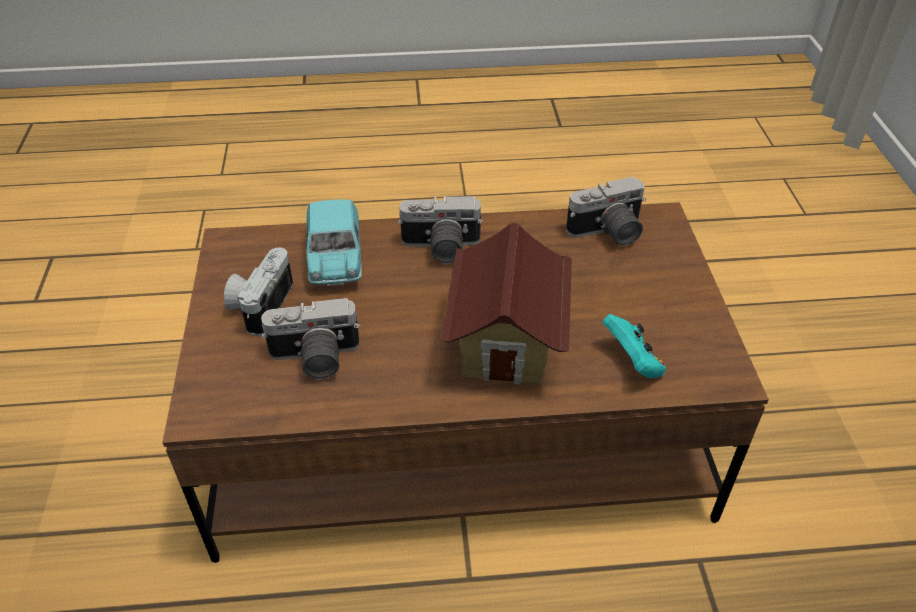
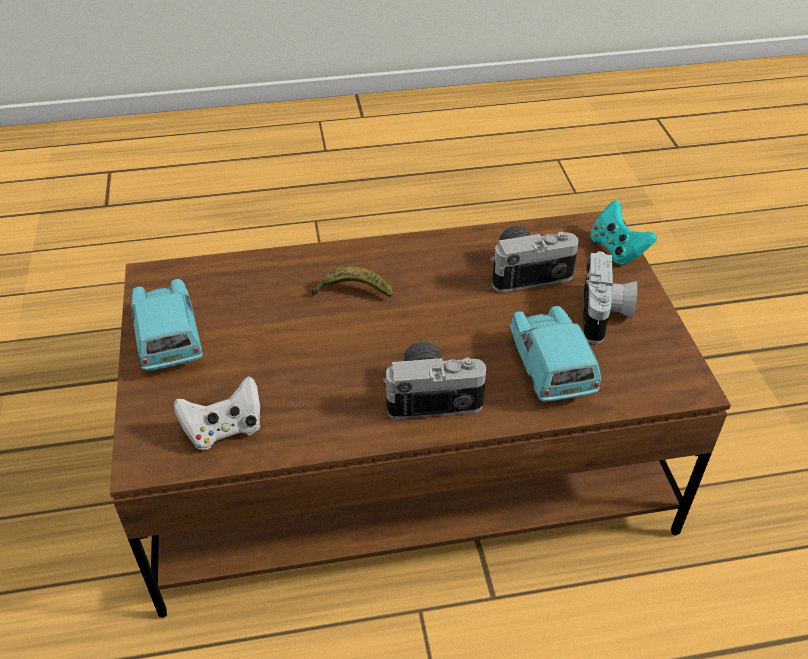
camera: 175 degrees right, 0 degrees up
(507, 345) = (352, 291): toy house -> banana
(608, 233) = (224, 429): camera -> white game controller
(632, 362) = (236, 284): turquoise game controller -> turquoise game controller (617, 249)
(681, 307) = (169, 339): none -> turquoise toy car

